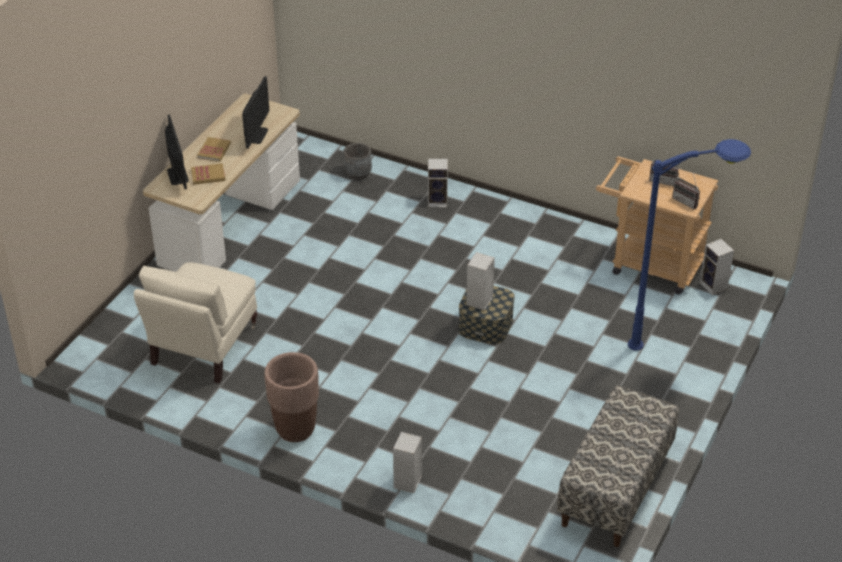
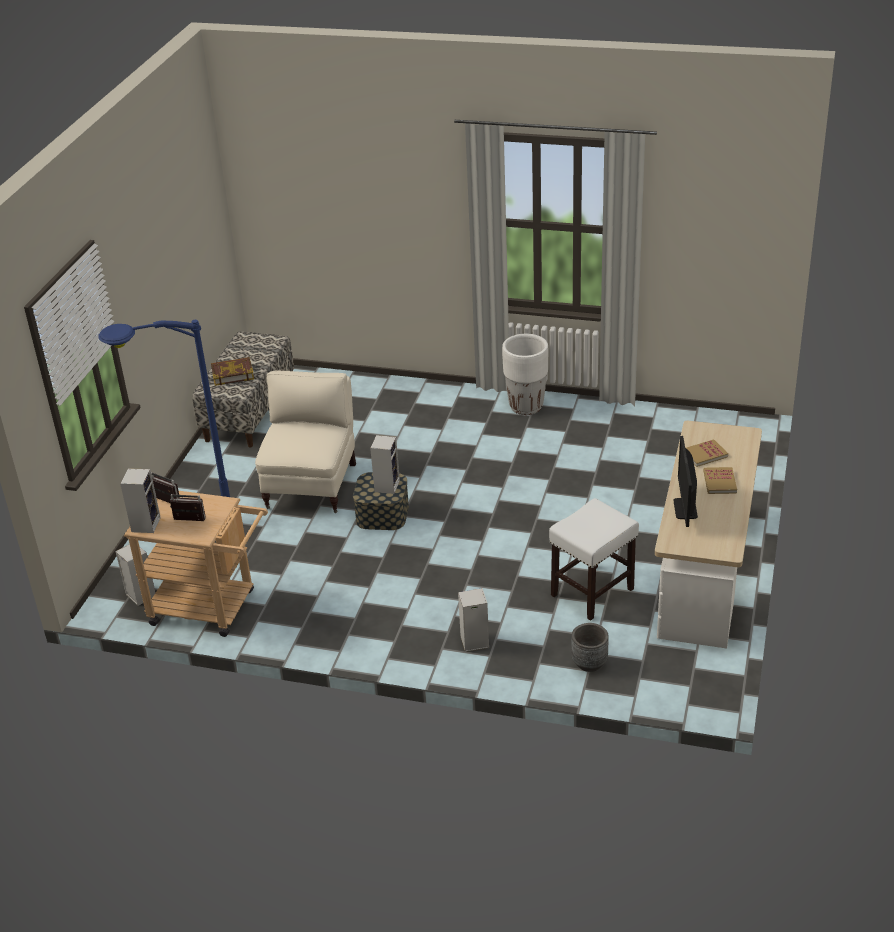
camera: 170 degrees right, 5 degrees down
(177, 175) = (737, 449): monitor -> none
(202, 347) = (646, 450): beige armchair -> beige armchair (312, 485)
(295, 429) = (526, 406): brown planter -> white planter
(328, 223) = (593, 591): none -> white stool
(408, 483) = (418, 389): speaker -> speaker (145, 524)
(632, 426) = (232, 374): none -> book

